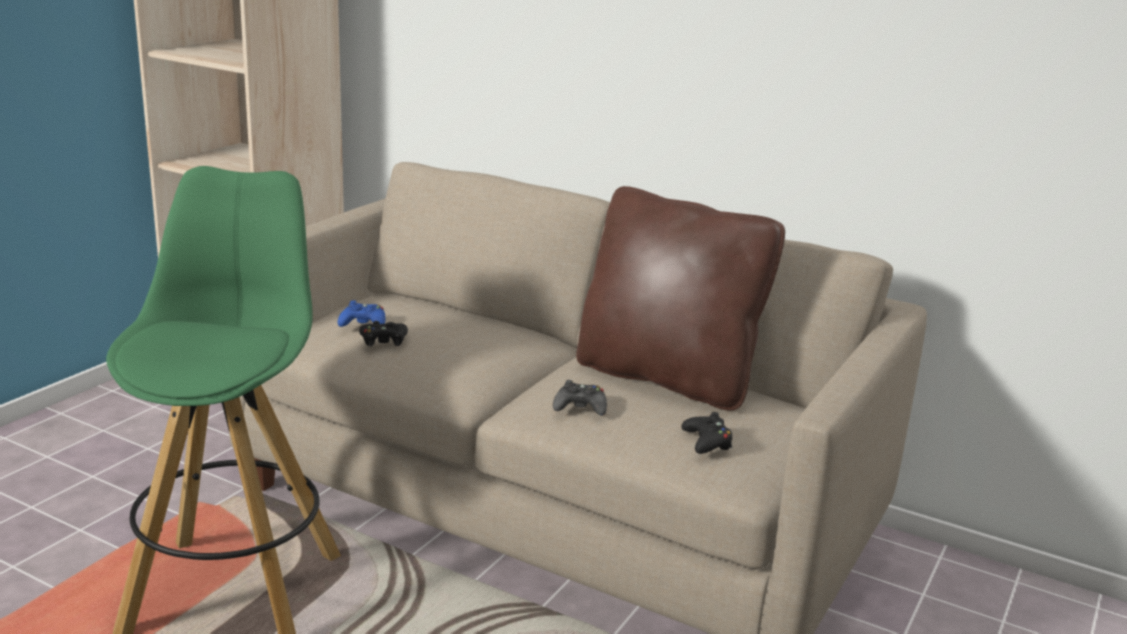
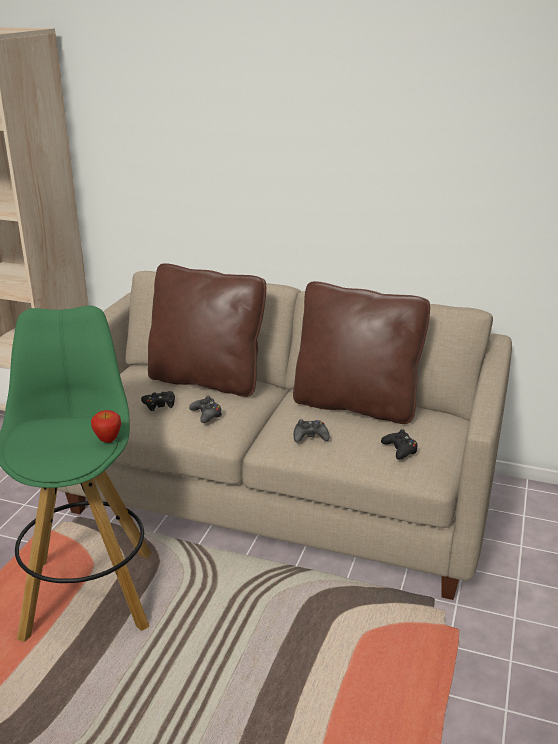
camera: 10 degrees left, 5 degrees up
(264, 355) = (108, 440): none -> apple
(363, 323) = (139, 393): blue game controller -> none
(442, 360) = (206, 414): none -> black game controller
(466, 320) = (207, 380): none -> brown pillow

